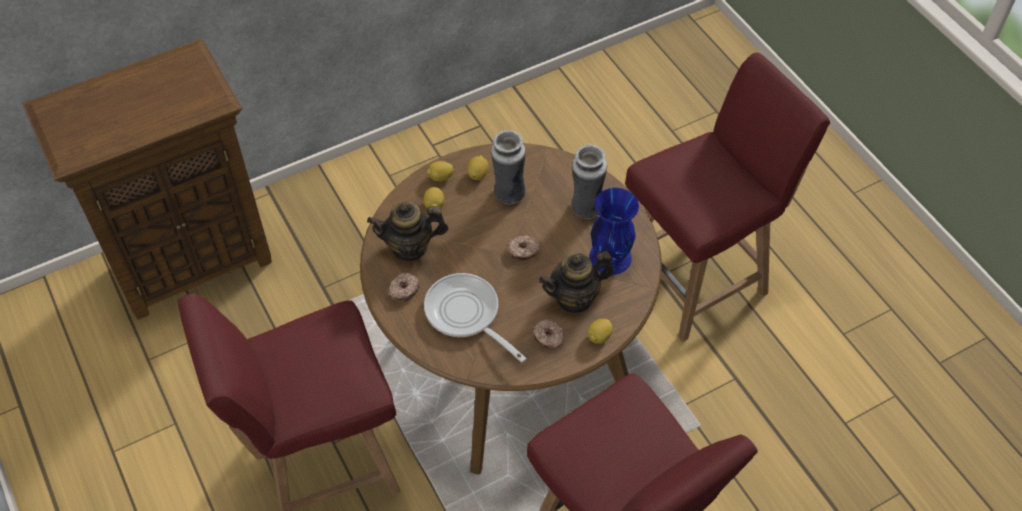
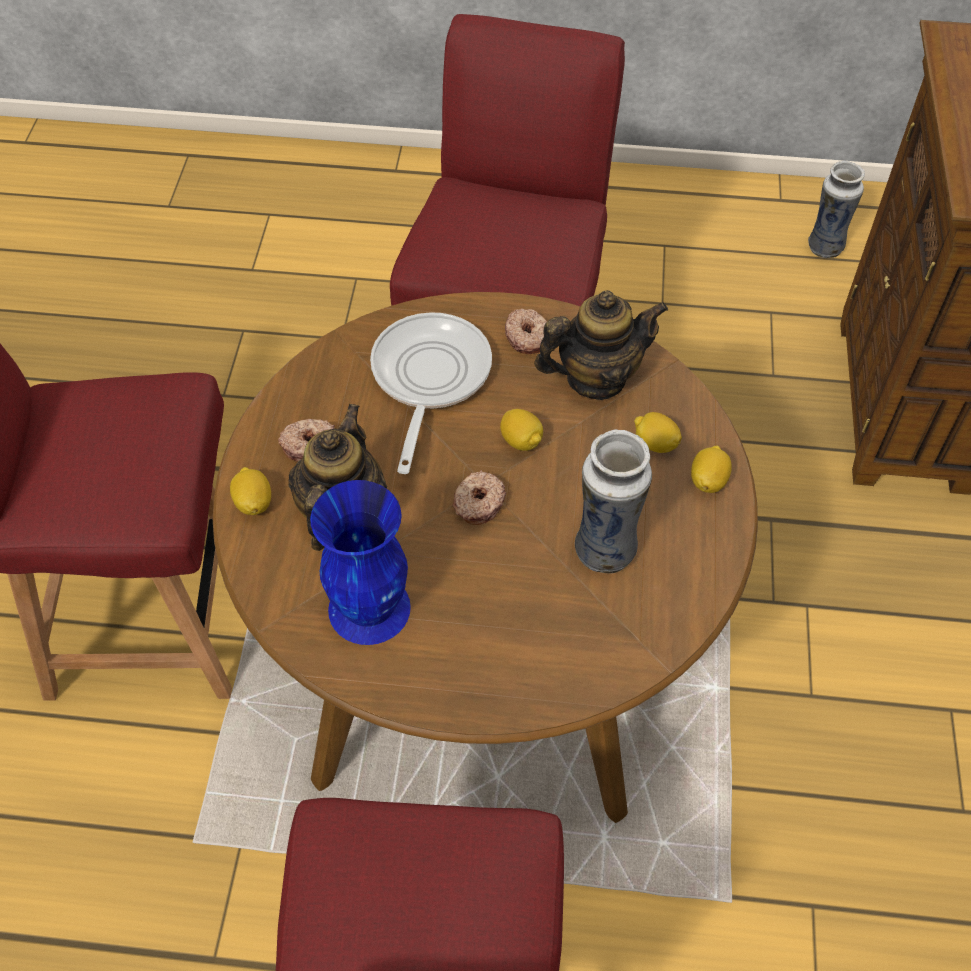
camera: 125 degrees right, 0 degrees up
(410, 247) = (596, 378): teapot -> teapot turned 45 degrees clockwise
(466, 315) = (428, 379): frying pan -> frying pan turned 75 degrees counterclockwise
(478, 174) = (679, 532): lemon -> lemon (521, 441)
(586, 208) = (490, 638): vase -> vase (824, 246)

